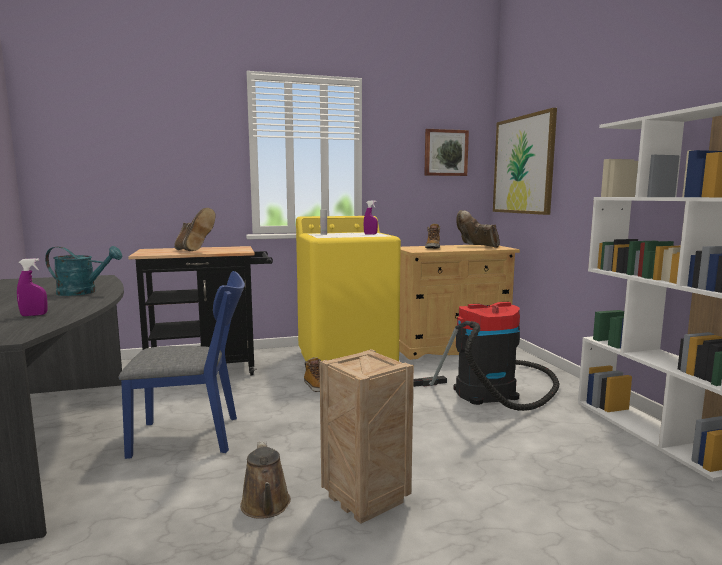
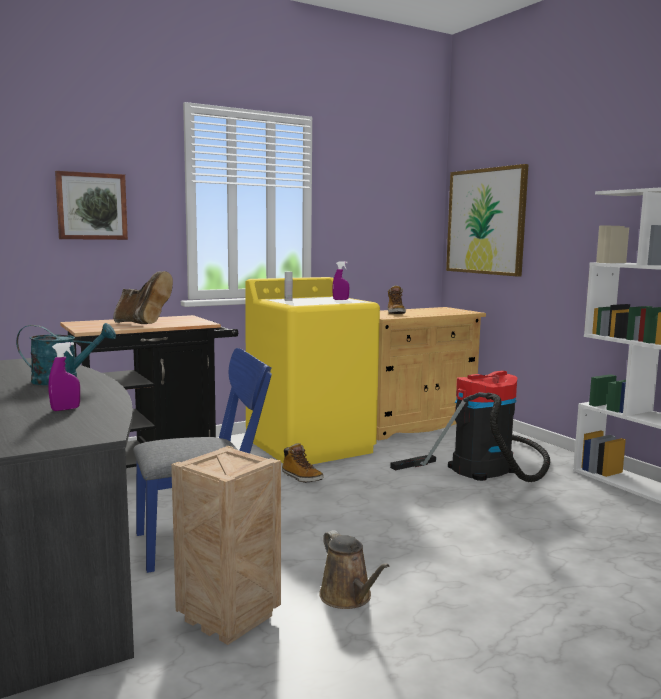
camera: 15 degrees left, 0 degrees up
(367, 500) = (442, 579): crate -> crate (231, 619)
(445, 153) = (397, 204): picture -> picture (91, 206)
(476, 247) = (438, 311): brown boot -> none

